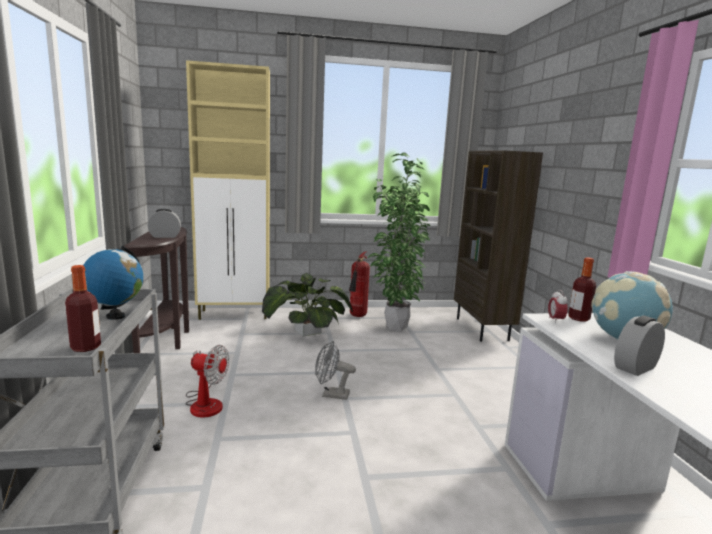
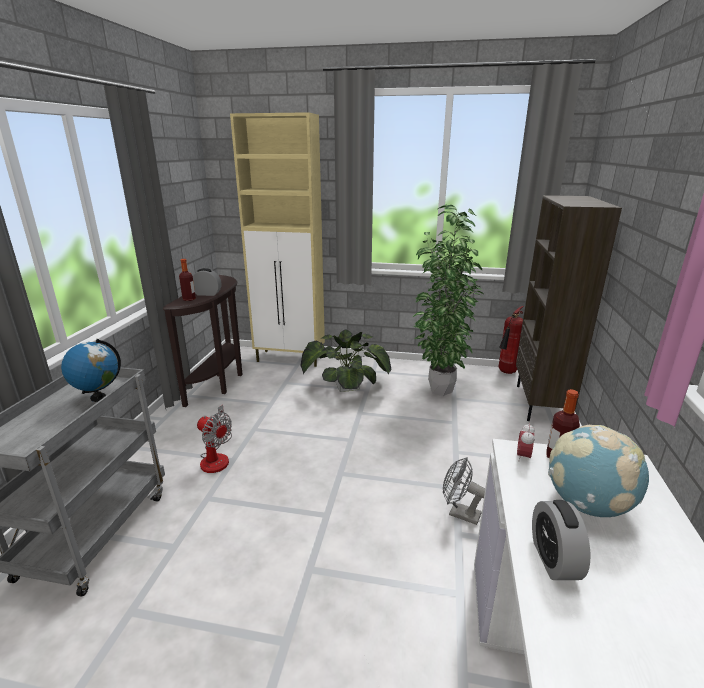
camera: 20 degrees right, 10 degrees up
(86, 347) = (47, 436): bottle -> bottle (189, 299)
(331, 394) = (329, 466): grey fan -> grey fan (459, 513)
(357, 316) = (407, 372): fire extinguisher -> fire extinguisher (506, 372)
(635, 367) = (553, 560): alarm clock -> alarm clock turned 75 degrees counterclockwise

